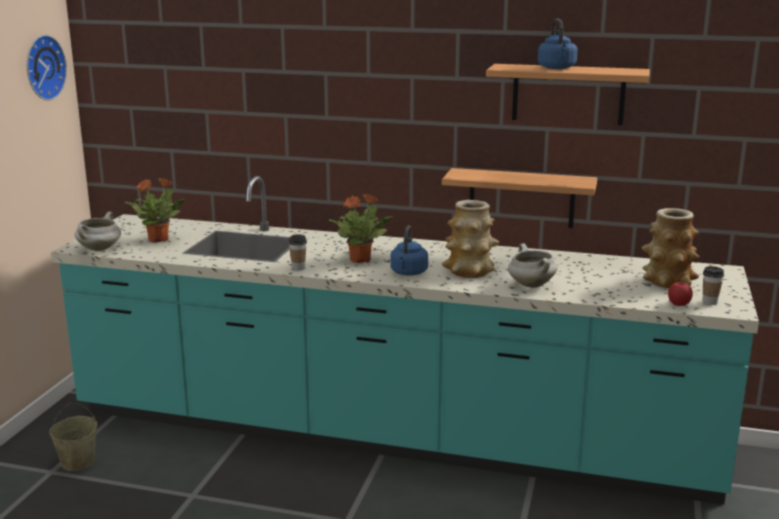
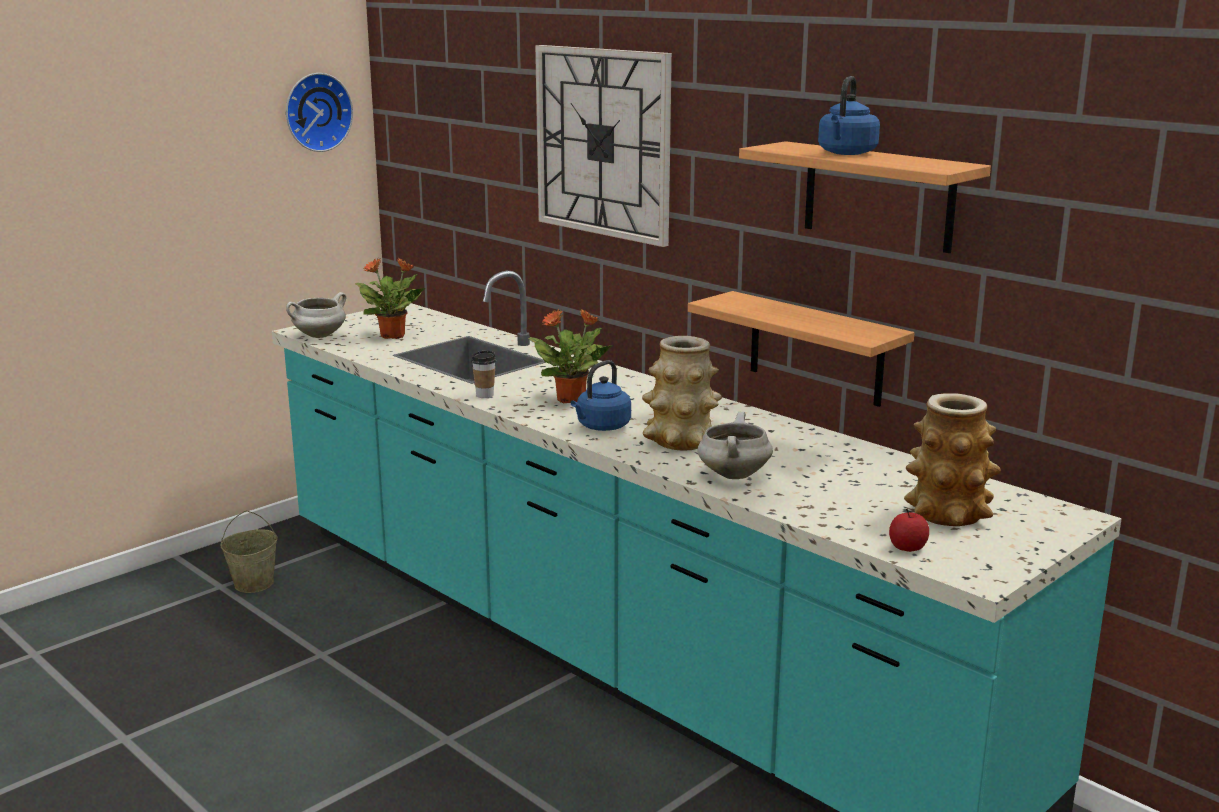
camera: 30 degrees right, 0 degrees up
(330, 74) = (603, 142): none -> wall clock
(709, 302) = (963, 556): cup -> none

